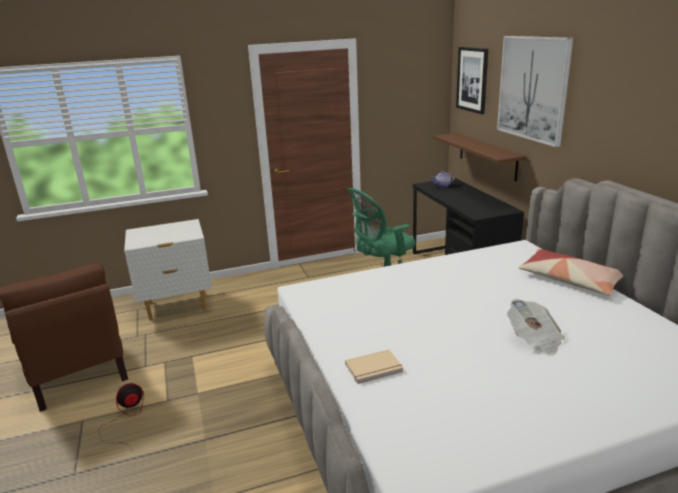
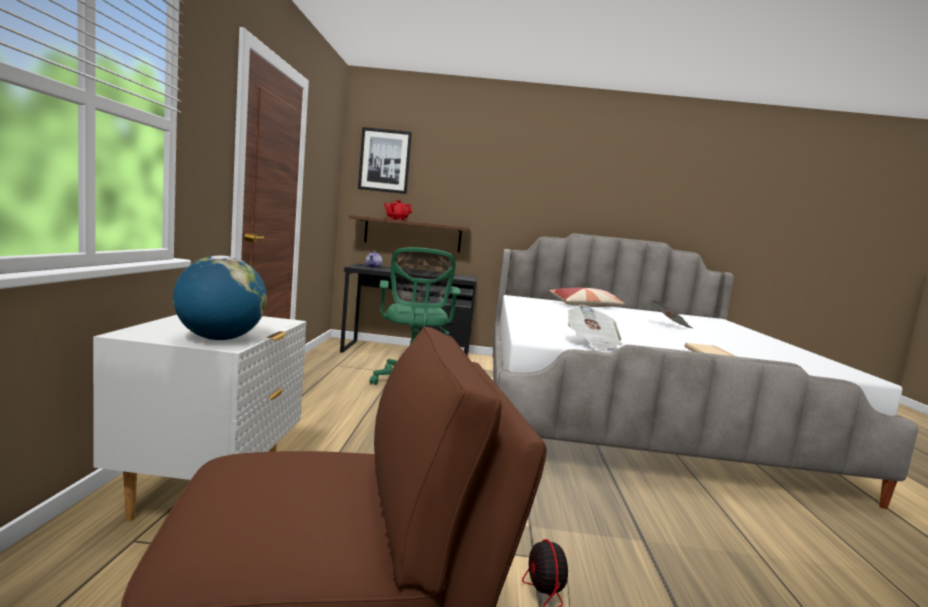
camera: 70 degrees left, 15 degrees down
(142, 241) = (219, 339): none -> globe
(316, 310) = (592, 343): none -> newspaper
(466, 141) = (396, 219): none -> red teapot
(532, 88) = (478, 169): picture -> none

